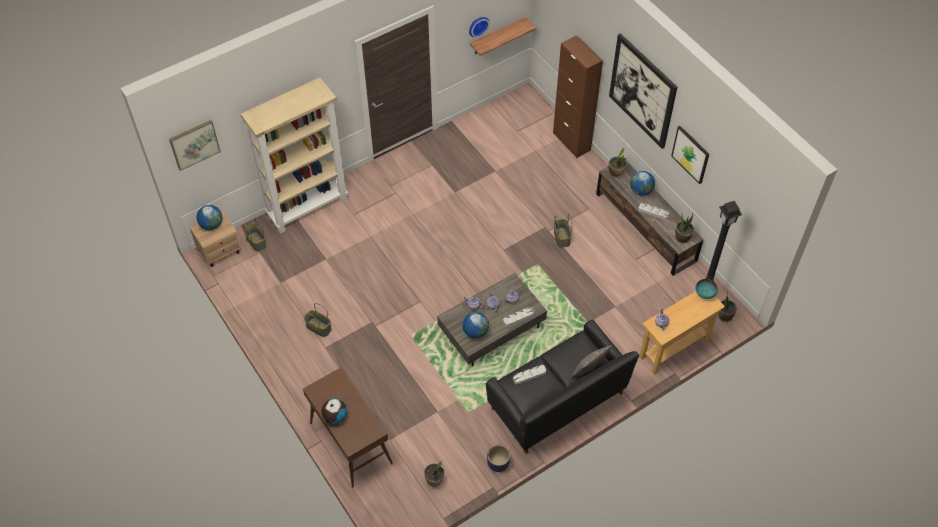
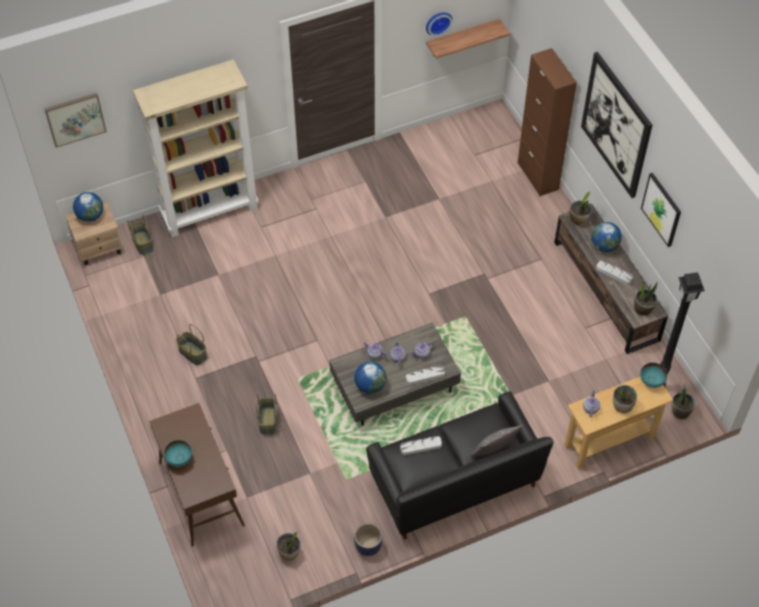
camera: 10 degrees right, 0 degrees up
(335, 417) = (179, 460): globe -> turquoise bowl
(562, 237) = (502, 289): basket -> basket (268, 421)
(686, 317) = (622, 406): none -> potted plant

